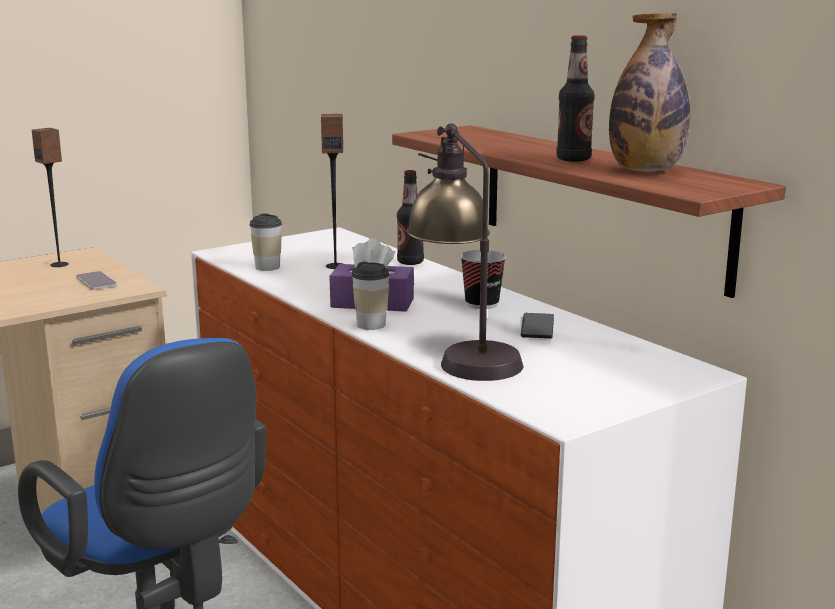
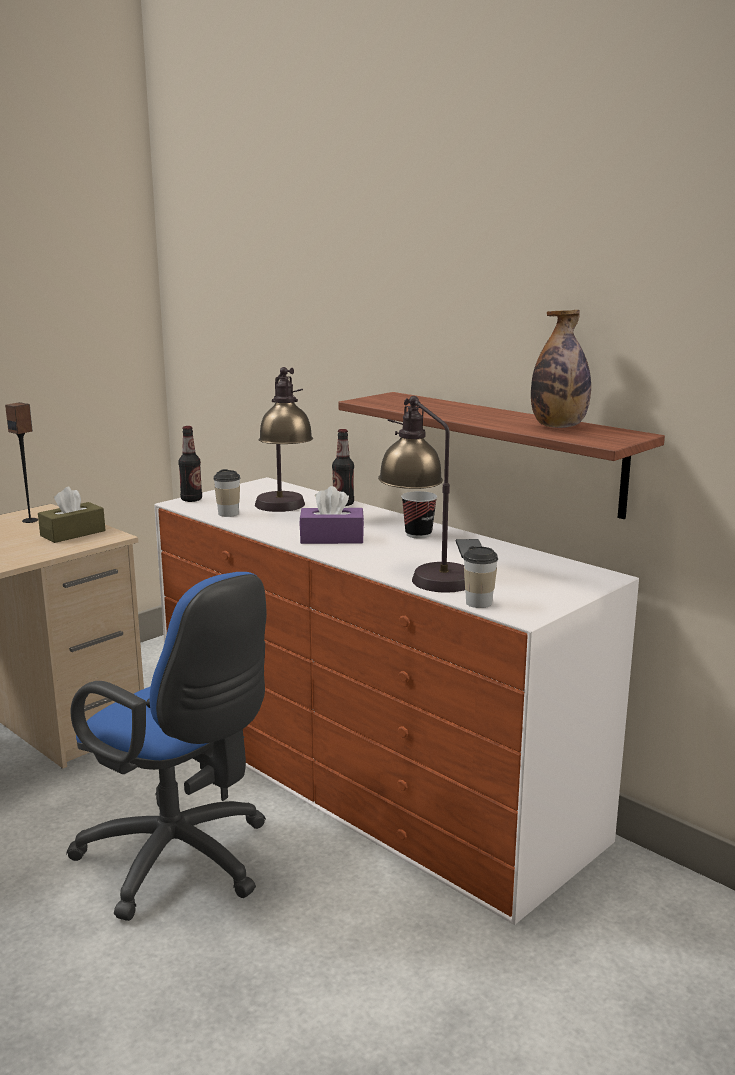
camera: 10 degrees left, 0 degrees up
(96, 282) = (73, 533): phone -> brown tissue box
(335, 266) = (284, 510): speaker -> table lamp
(371, 325) = (341, 555): cup -> cup (478, 603)
(573, 159) = (498, 419): bottle -> bottle (191, 499)

